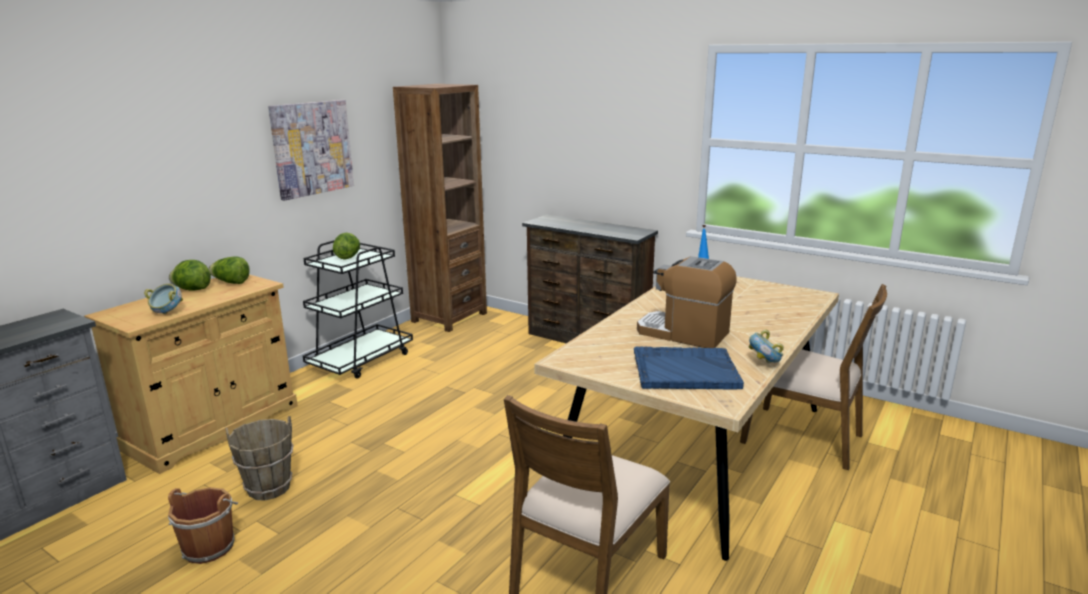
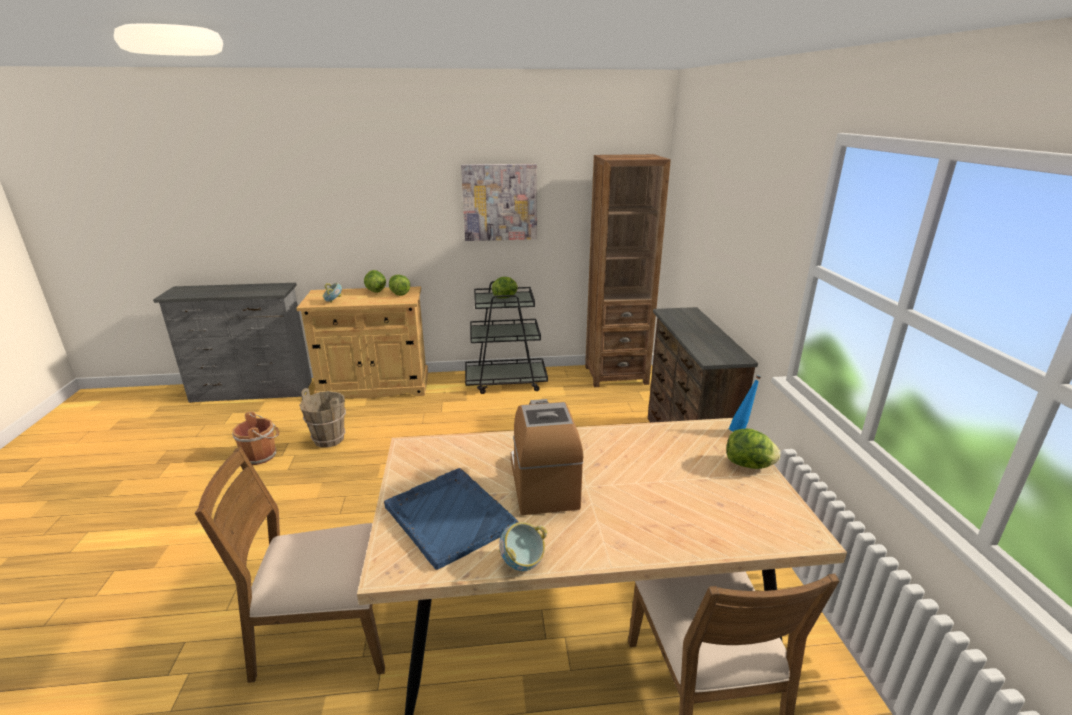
camera: 50 degrees right, 5 degrees up
(740, 282) = (749, 465): none -> lettuce

